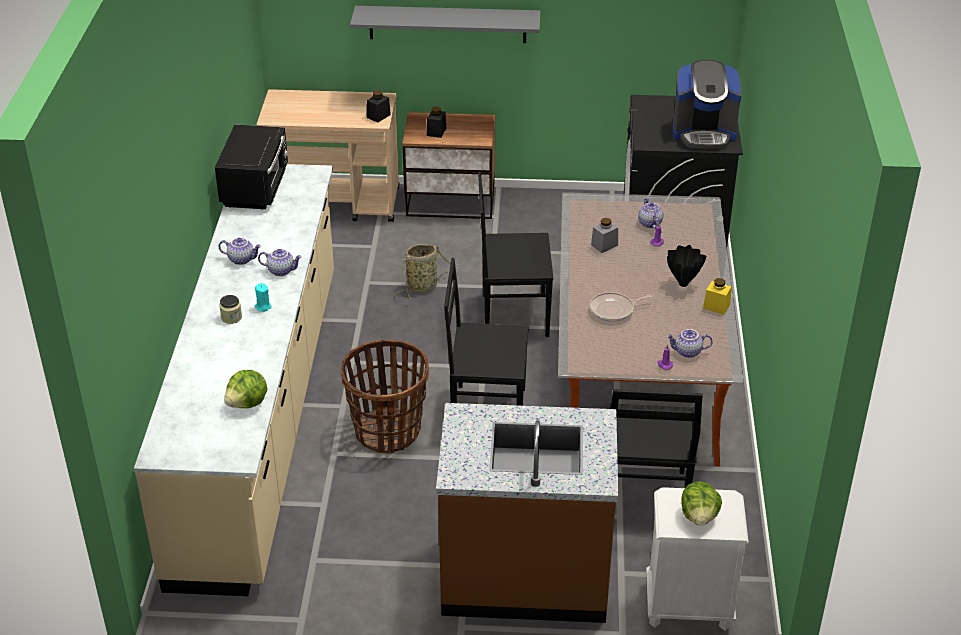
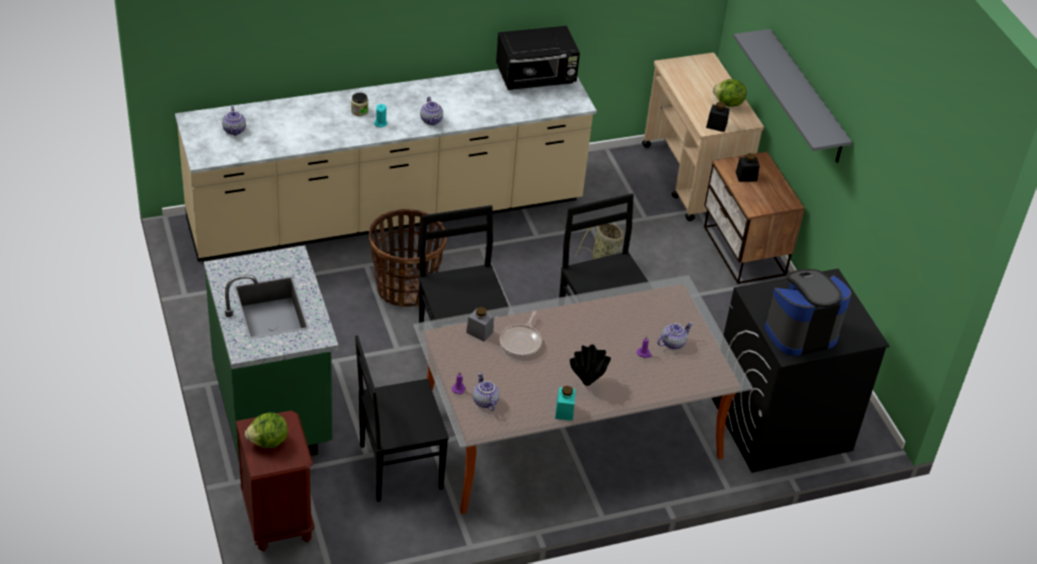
camera: 65 degrees right, 5 degrees up
(242, 259) = (435, 96): teapot -> teapot (235, 130)
(248, 403) = (263, 146): lettuce -> lettuce (728, 103)
(525, 575) = (275, 409): brown counter -> green counter
(604, 245) = (618, 318): grey jar -> grey jar (479, 332)
(614, 310) = (521, 342): frying pan -> frying pan turned 120 degrees counterclockwise
(687, 606) = (277, 519): white nightstand -> brown nightstand
(703, 133) = (800, 332): coffee machine -> coffee machine turned 90 degrees clockwise
(716, 306) = (564, 411): yellow jar -> turquoise jar

